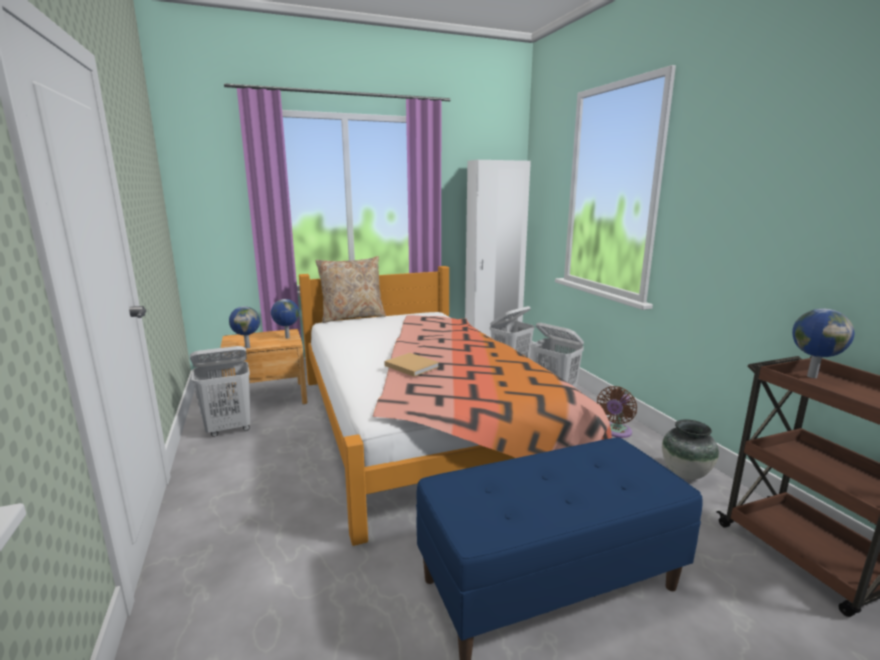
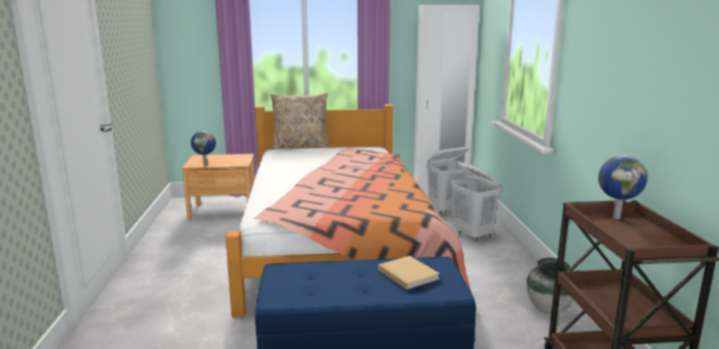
camera: 15 degrees right, 0 degrees up
(229, 429) = (183, 230): white laundry basket -> none
(287, 338) = (240, 160): globe -> none
(410, 366) = (311, 187): beige book -> beige book (407, 273)
(615, 432) = (509, 269): brown fan -> none

